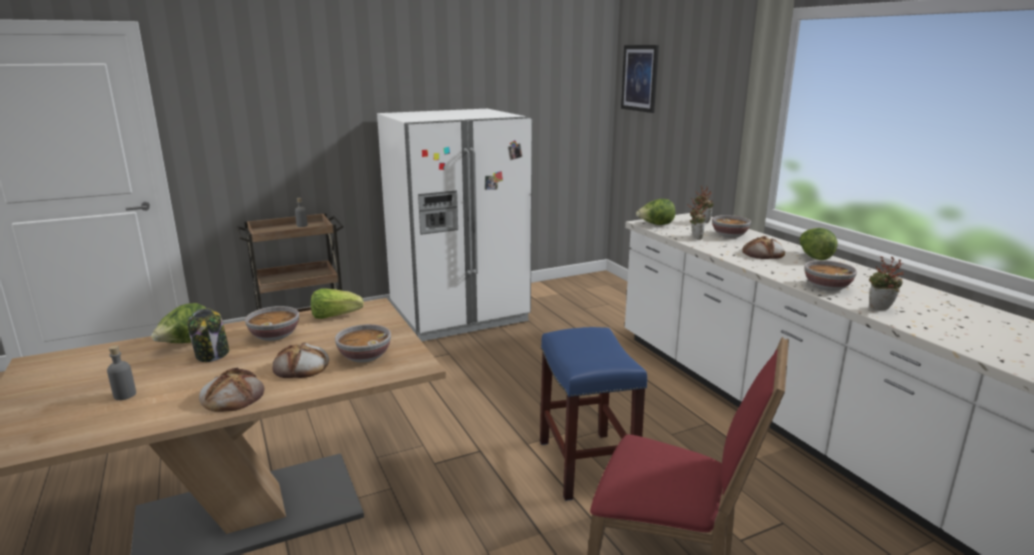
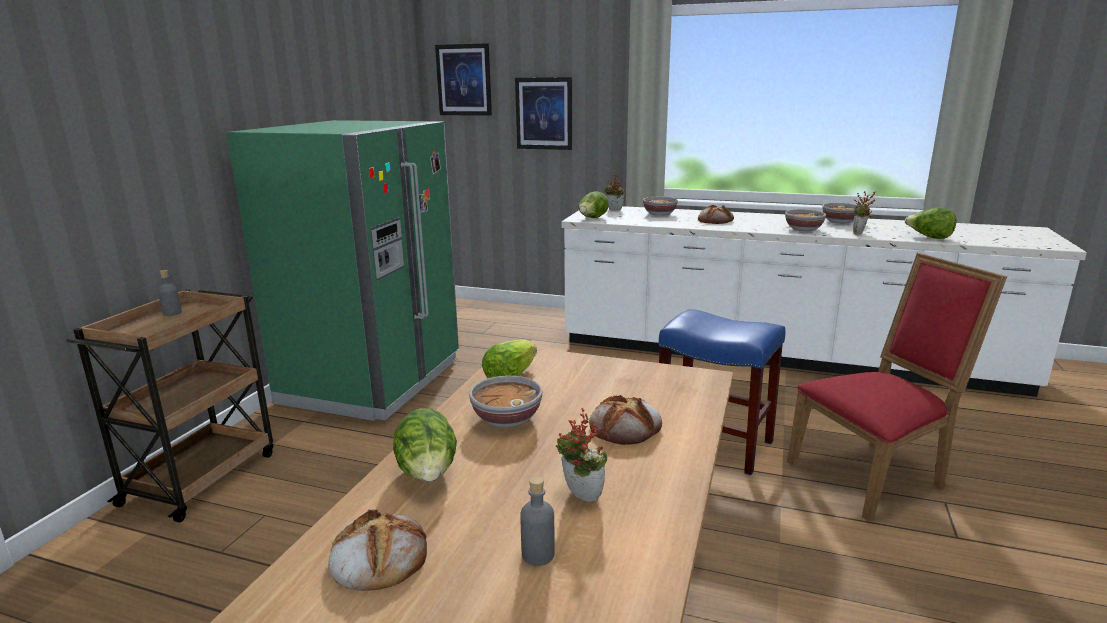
camera: 45 degrees left, 0 degrees up
(212, 355) = (500, 466): jar -> none
(233, 396) = (650, 481): bread -> bread (378, 556)
(364, 356) = (646, 392): bowl -> bowl (840, 222)
(459, 315) = (372, 381): white fridge -> green fridge
(689, 115) = (544, 113): none -> picture
(695, 237) = (645, 220): potted plant -> potted plant (579, 497)
(814, 257) = (744, 215): lettuce -> lettuce (929, 237)

